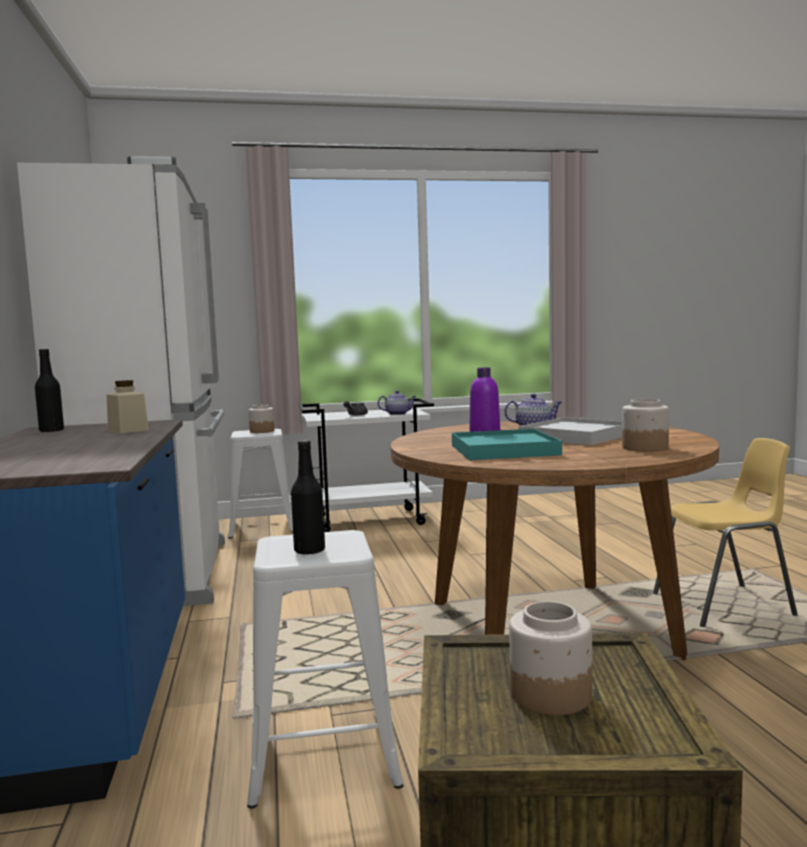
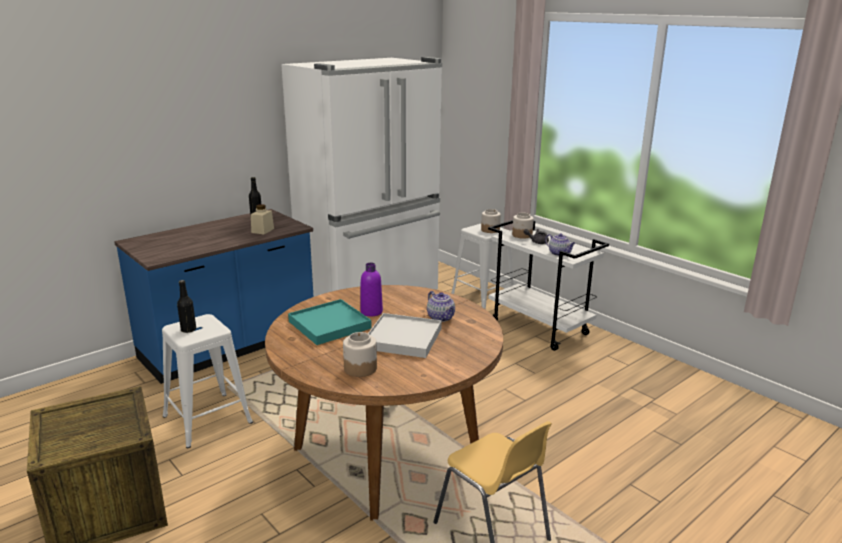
camera: 60 degrees right, 15 degrees up
(549, 695) = (88, 425): jar -> jar (522, 235)

